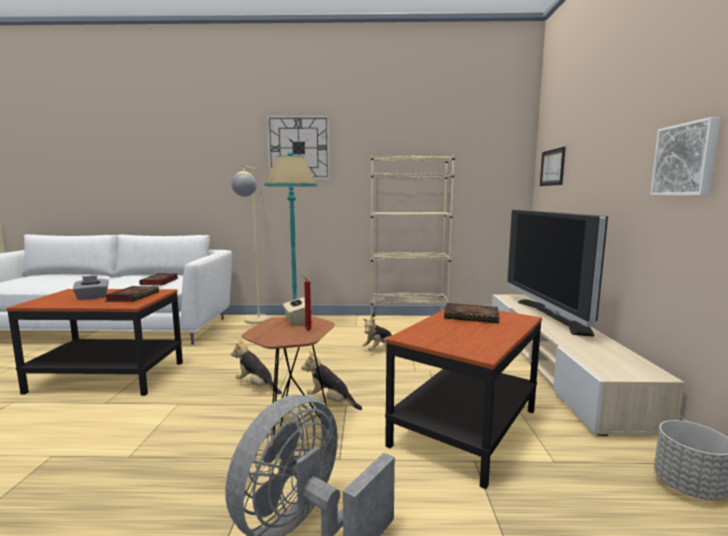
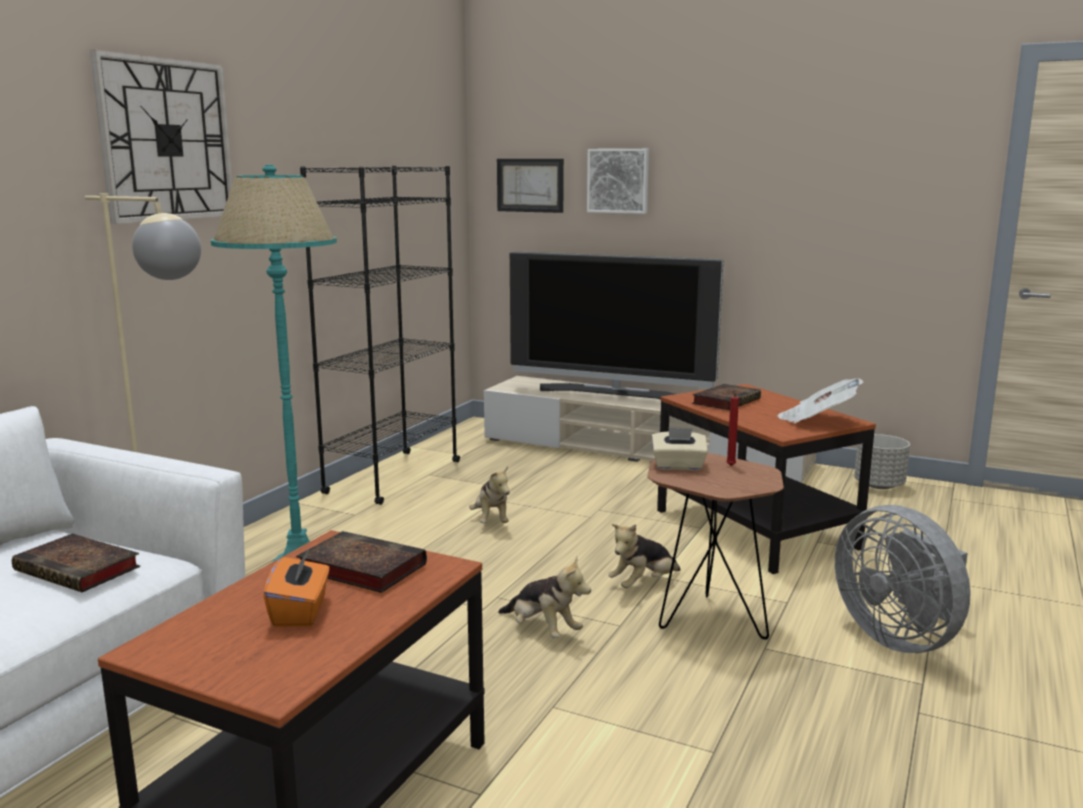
camera: 65 degrees left, 5 degrees up
(92, 297) = (300, 612): grey tissue box -> orange tissue box
(256, 386) = (542, 630): plush toy -> plush toy turned 105 degrees counterclockwise
(408, 321) = (393, 477): beige bookcase -> black bookcase
(461, 343) = (817, 421): none -> newspaper
(686, 160) = (796, 202): picture -> picture (618, 181)

